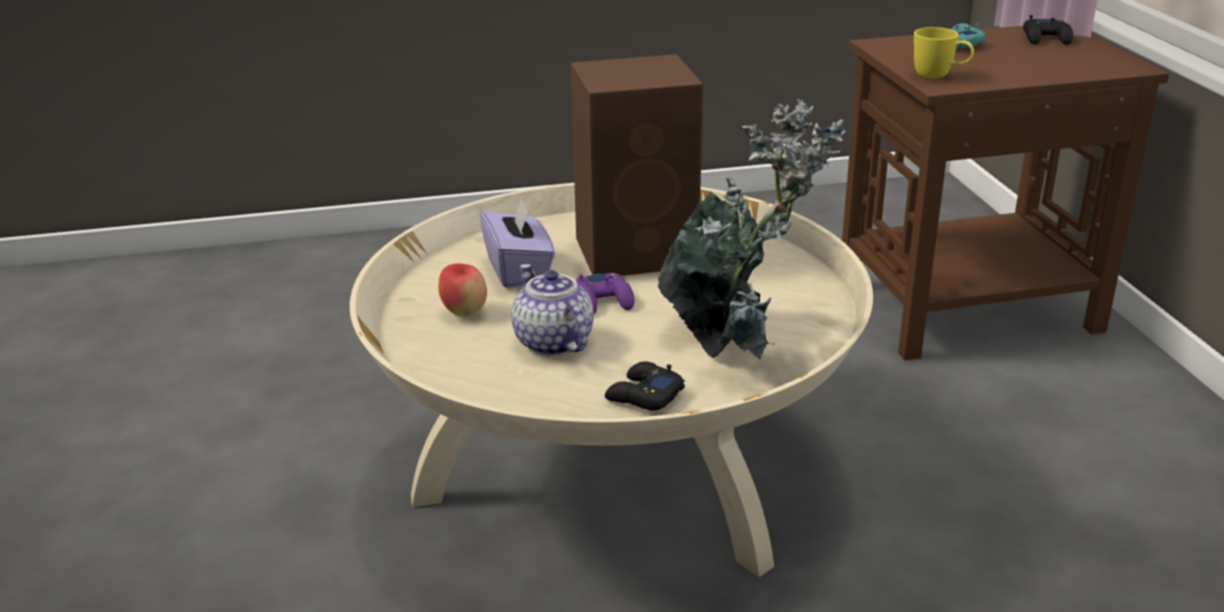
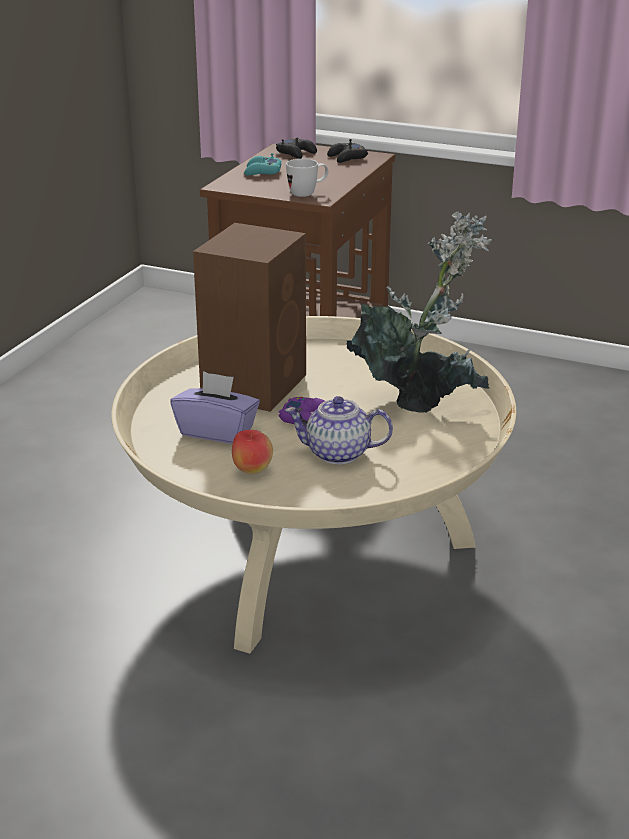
camera: 55 degrees left, 0 degrees up
(643, 395) = (442, 447): black game controller -> black game controller (347, 158)
(939, 77) = (307, 193): yellow mug -> white mug

